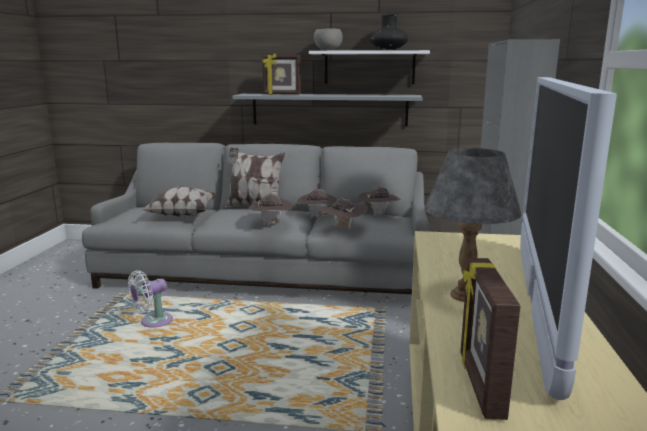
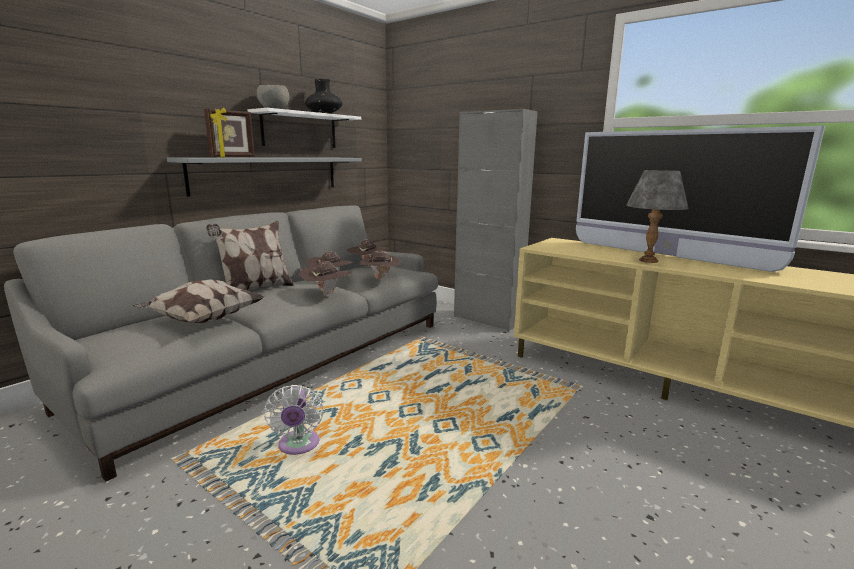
camera: 60 degrees left, 0 degrees up
(479, 385) = (764, 277): picture frame -> none

